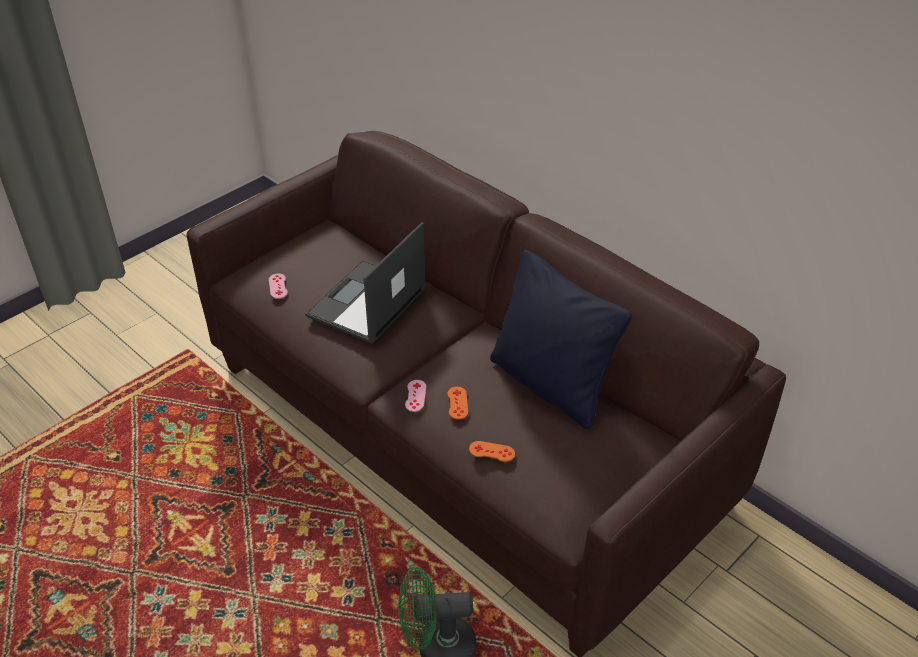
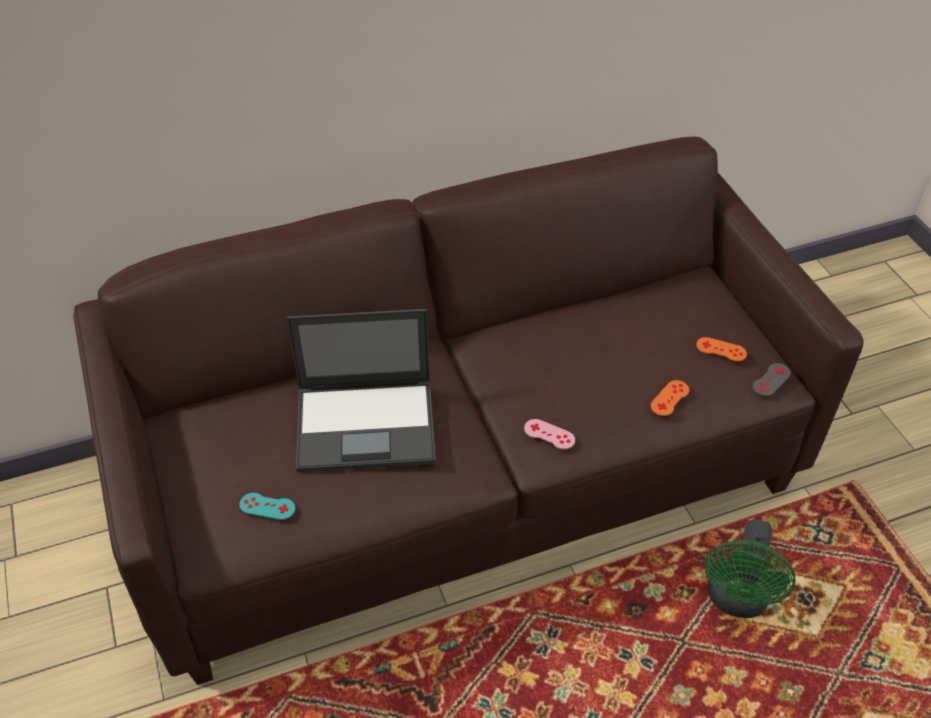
camera: 65 degrees left, 5 degrees up
(278, 286) = (267, 506): pink game controller -> turquoise game controller
(366, 303) = (367, 425): laptop -> laptop turned 60 degrees counterclockwise
(457, 403) = (585, 400): orange game controller -> orange game controller (721, 349)
(551, 385) = (596, 319): black pillow -> none
(565, 518) = (771, 380): none -> grey game controller

